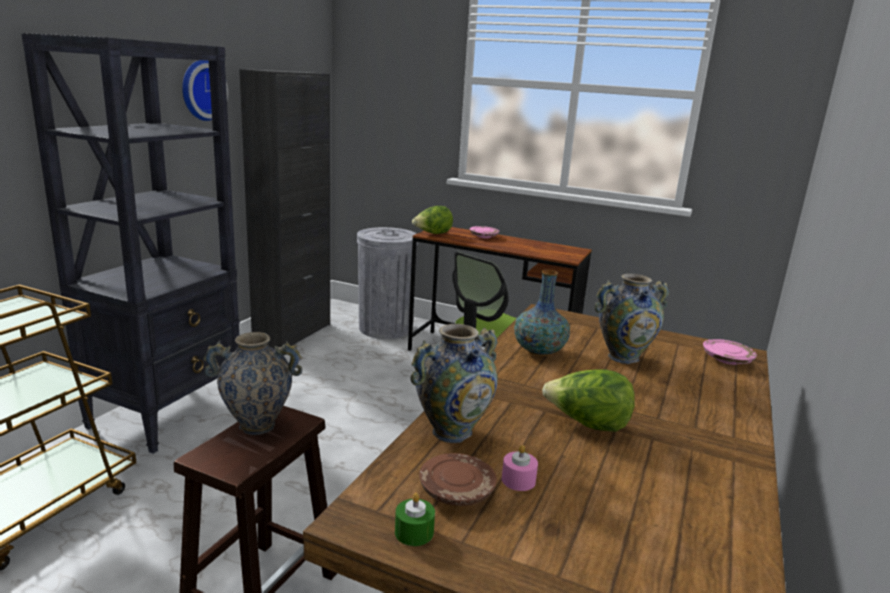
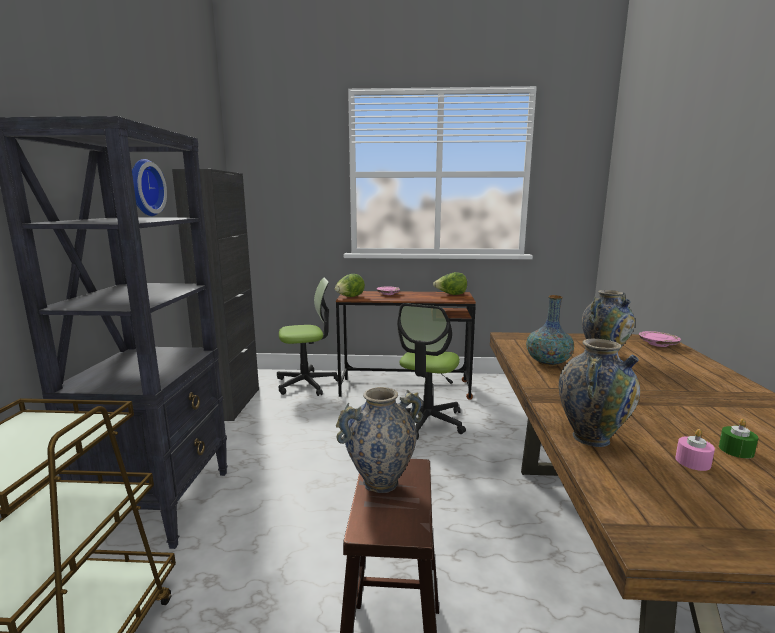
camera: 20 degrees left, 5 degrees down
(385, 328) = (307, 383): grey trash can -> office chair
(414, 532) = (704, 533): green candle -> green candle (736, 450)
(457, 491) = (671, 485): brown plate -> none
(587, 425) = (661, 406): lettuce -> lettuce (451, 295)

